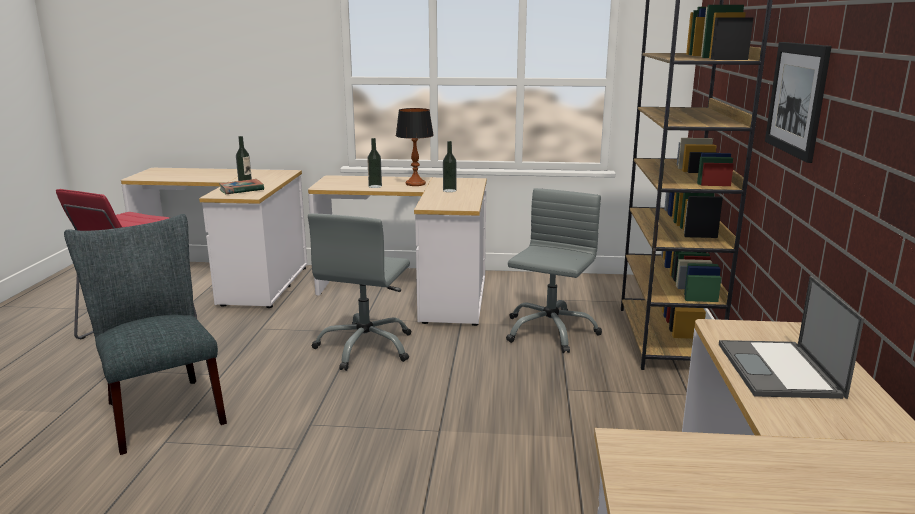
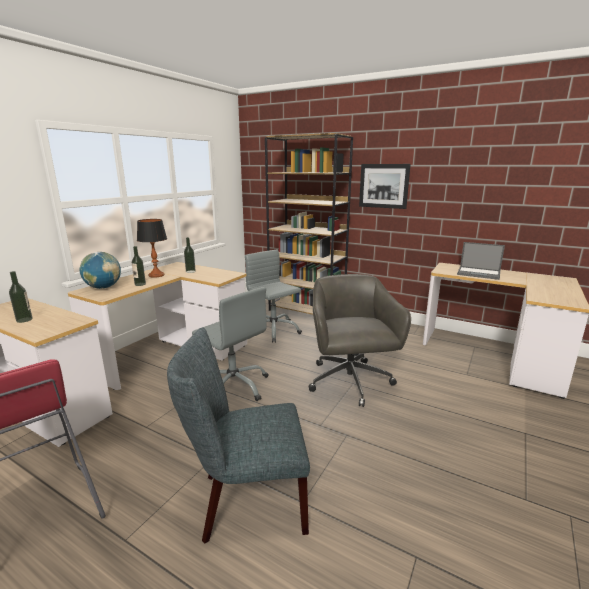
camera: 65 degrees left, 0 degrees up
(241, 190) = (47, 323): book -> none
(349, 180) = (103, 288): none -> globe
(439, 427) = (350, 382): none -> grey office chair

